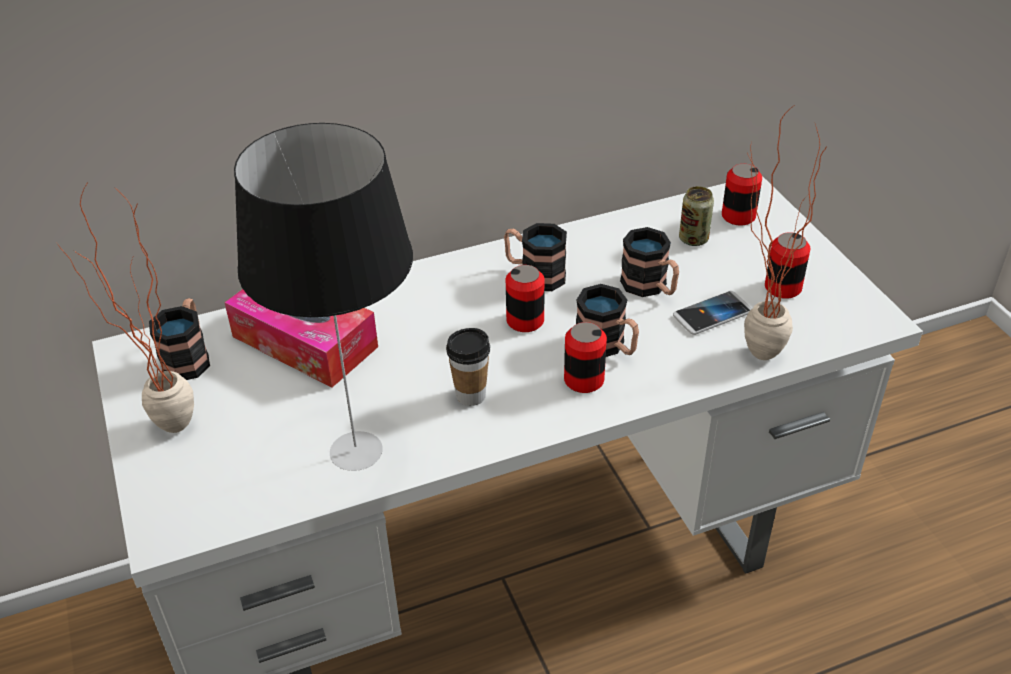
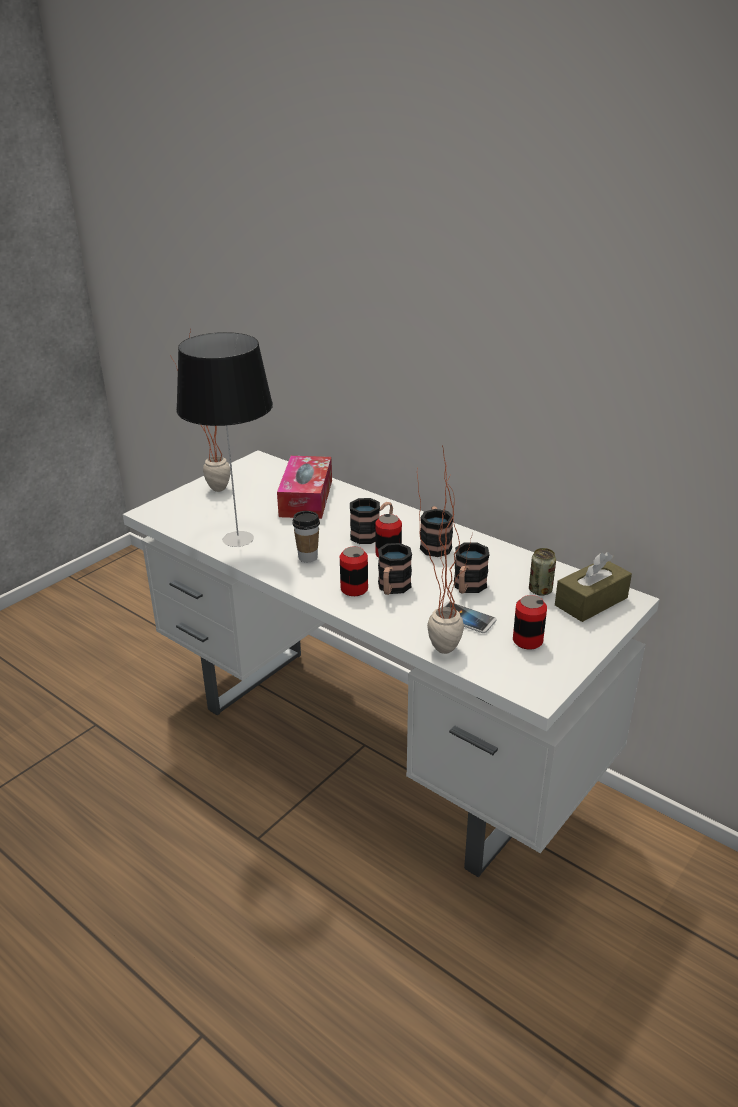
camera: 60 degrees right, 10 degrees down
(189, 356) = (267, 474): mug -> mug (371, 534)
(738, 216) = (591, 601): can -> brown tissue box

